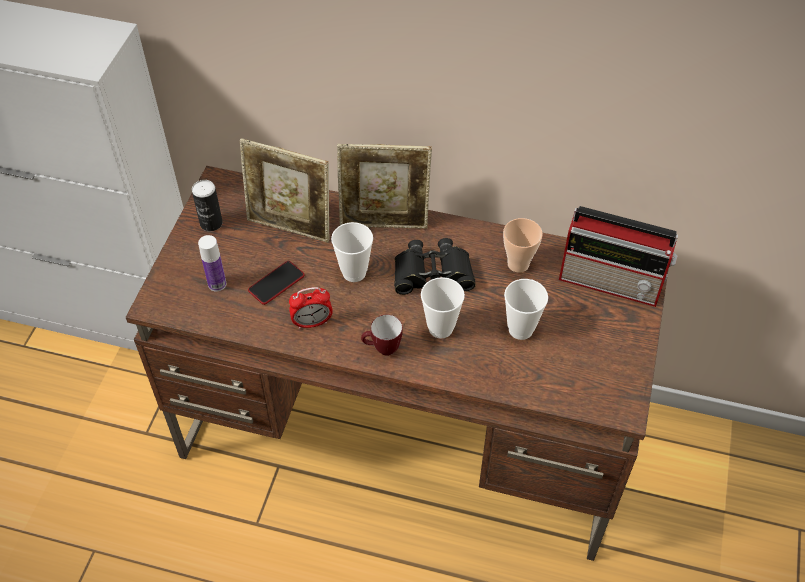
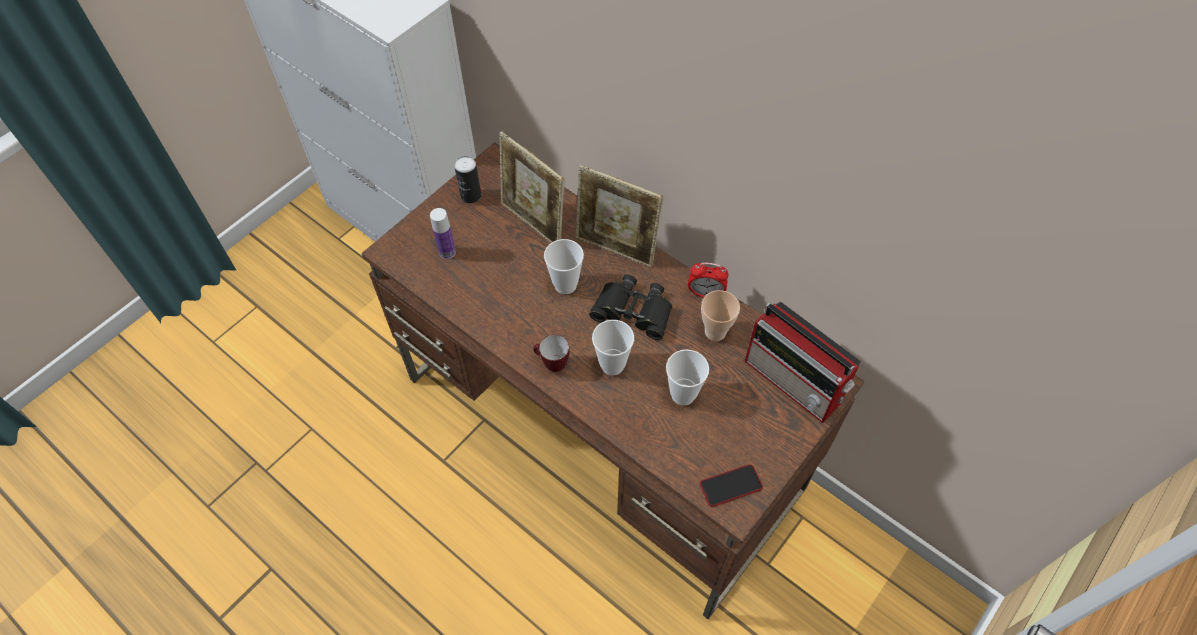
camera: 25 degrees right, 5 degrees up
(276, 283) = (495, 269): phone -> phone (730, 486)
(312, 323) = (506, 316): alarm clock -> alarm clock (705, 293)

